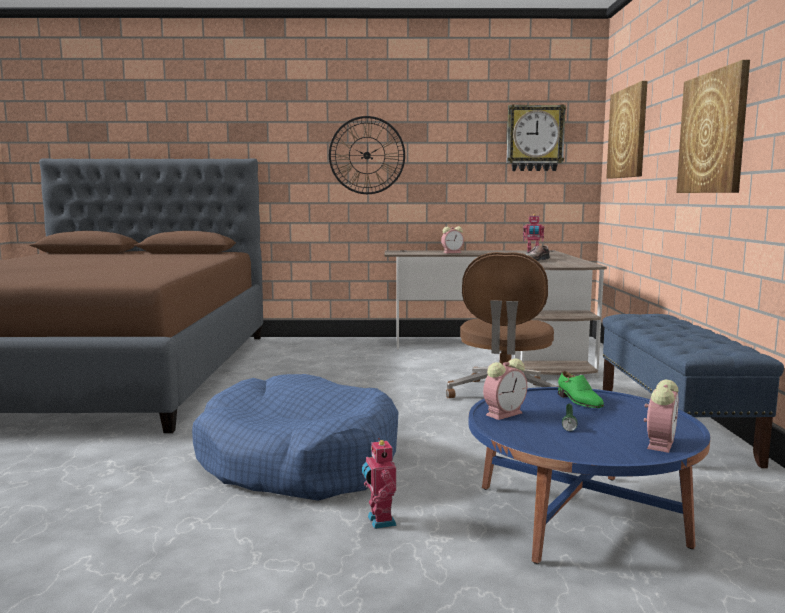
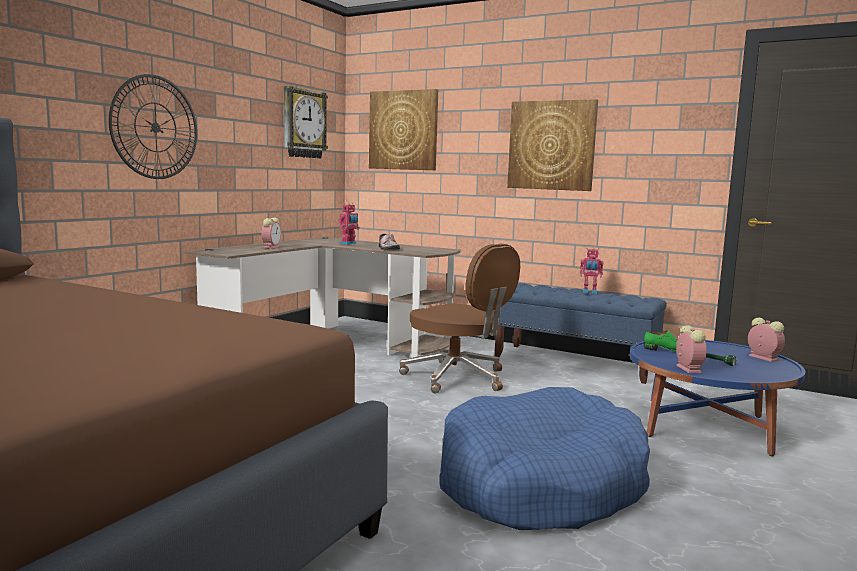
camera: 60 degrees left, 0 degrees up
(379, 521) = (694, 483): toy robot -> toy robot (589, 292)

